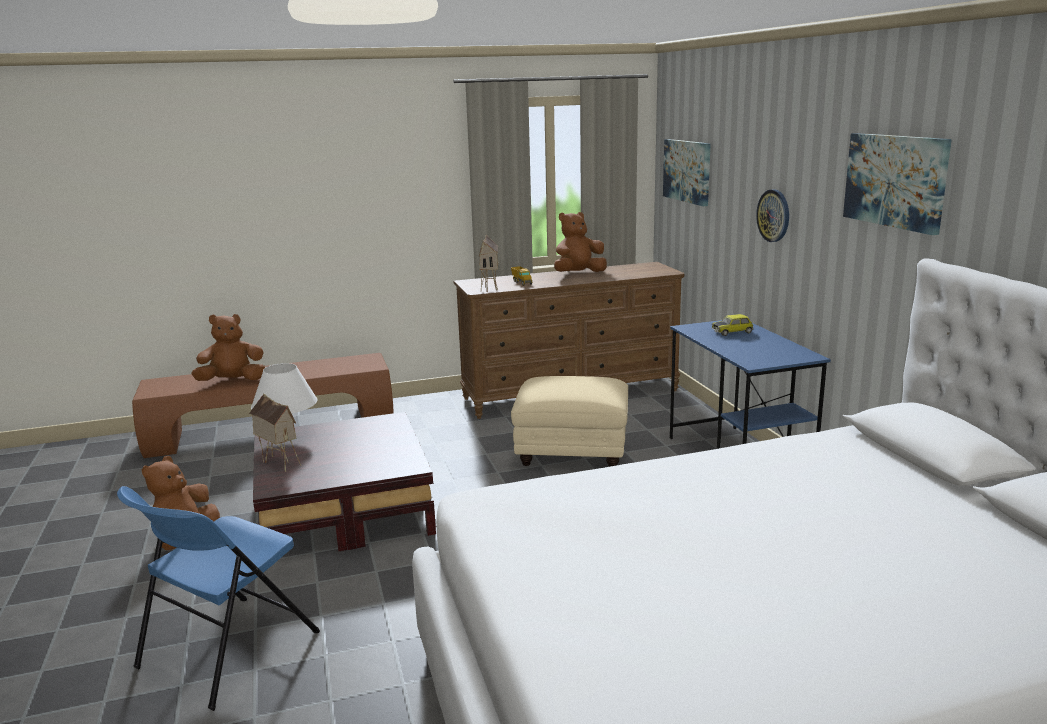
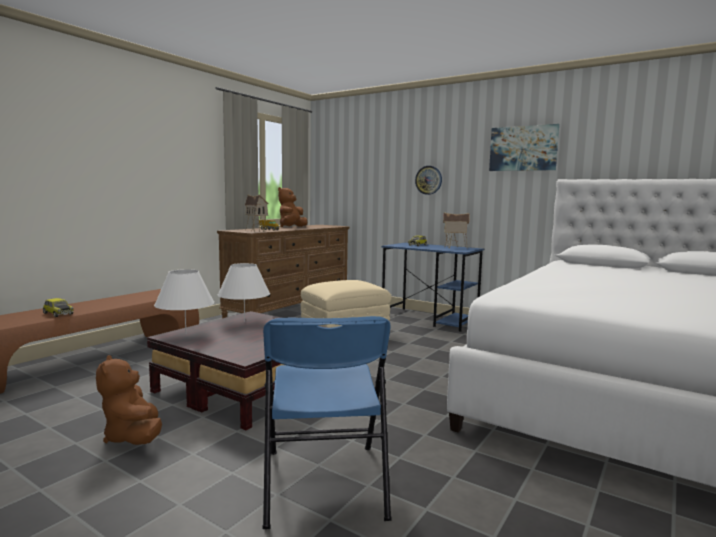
camera: 40 degrees left, 10 degrees down
(232, 381) = (57, 314): brown plush toy -> toy car
(278, 463) = (216, 346): toy house -> toy house (455, 247)
(368, 428) = (244, 321): none -> white table lamp
(687, 171) = (345, 166): picture -> none

